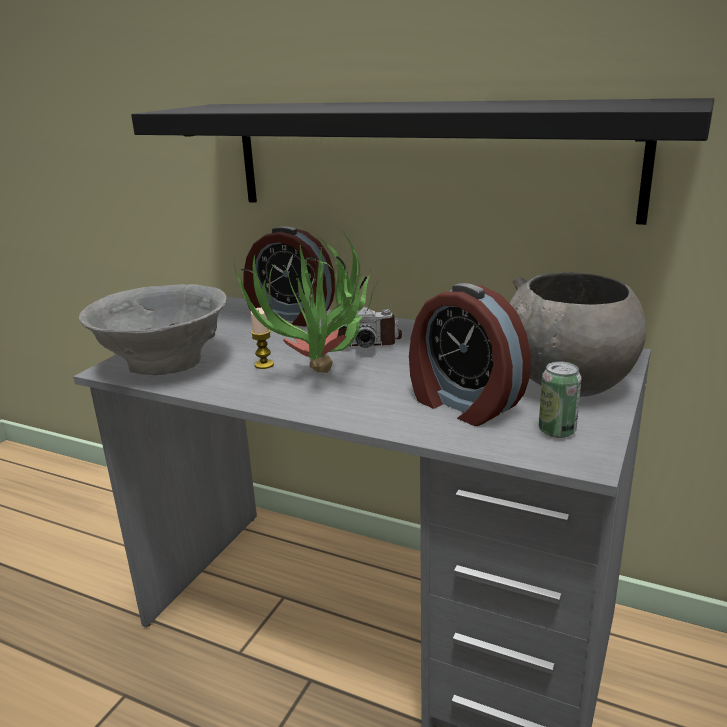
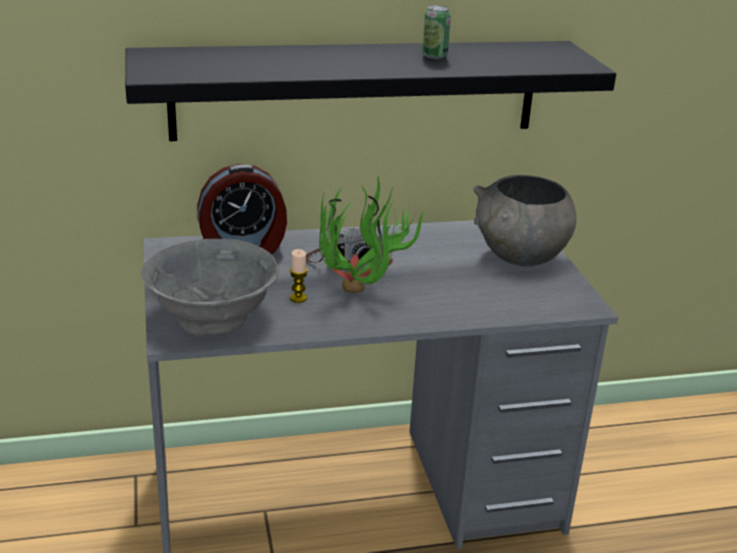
camera: 40 degrees left, 5 degrees up
(462, 404) = (480, 290): alarm clock -> none
(557, 431) = (553, 292): can -> can (434, 56)

